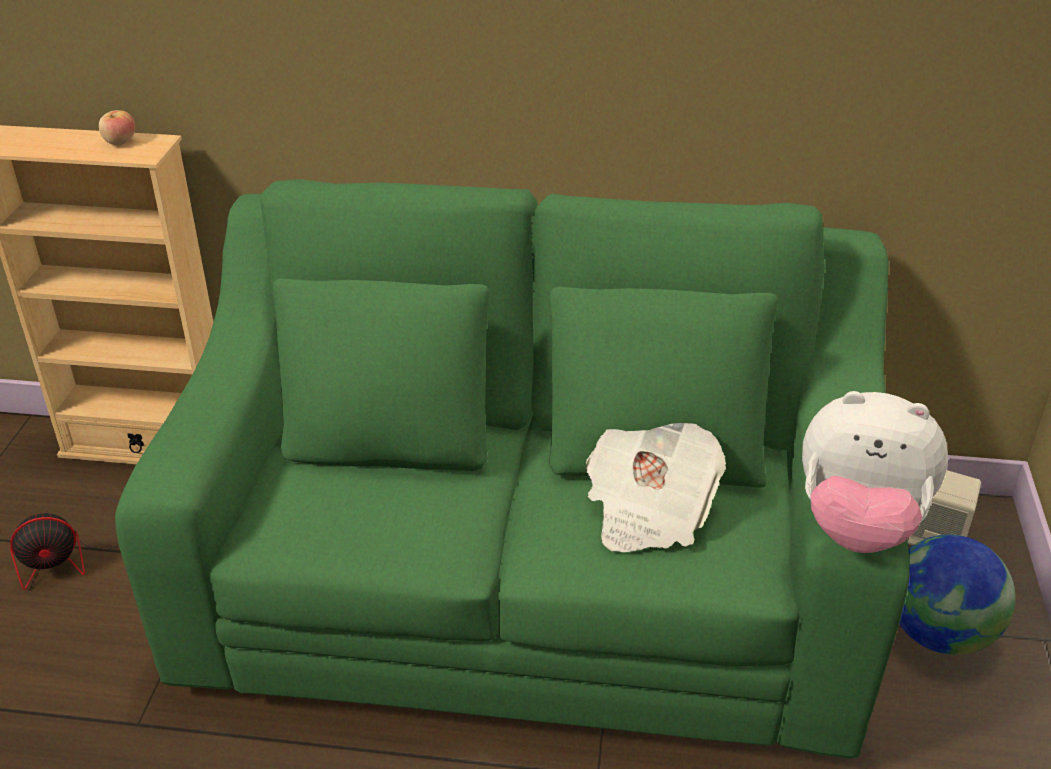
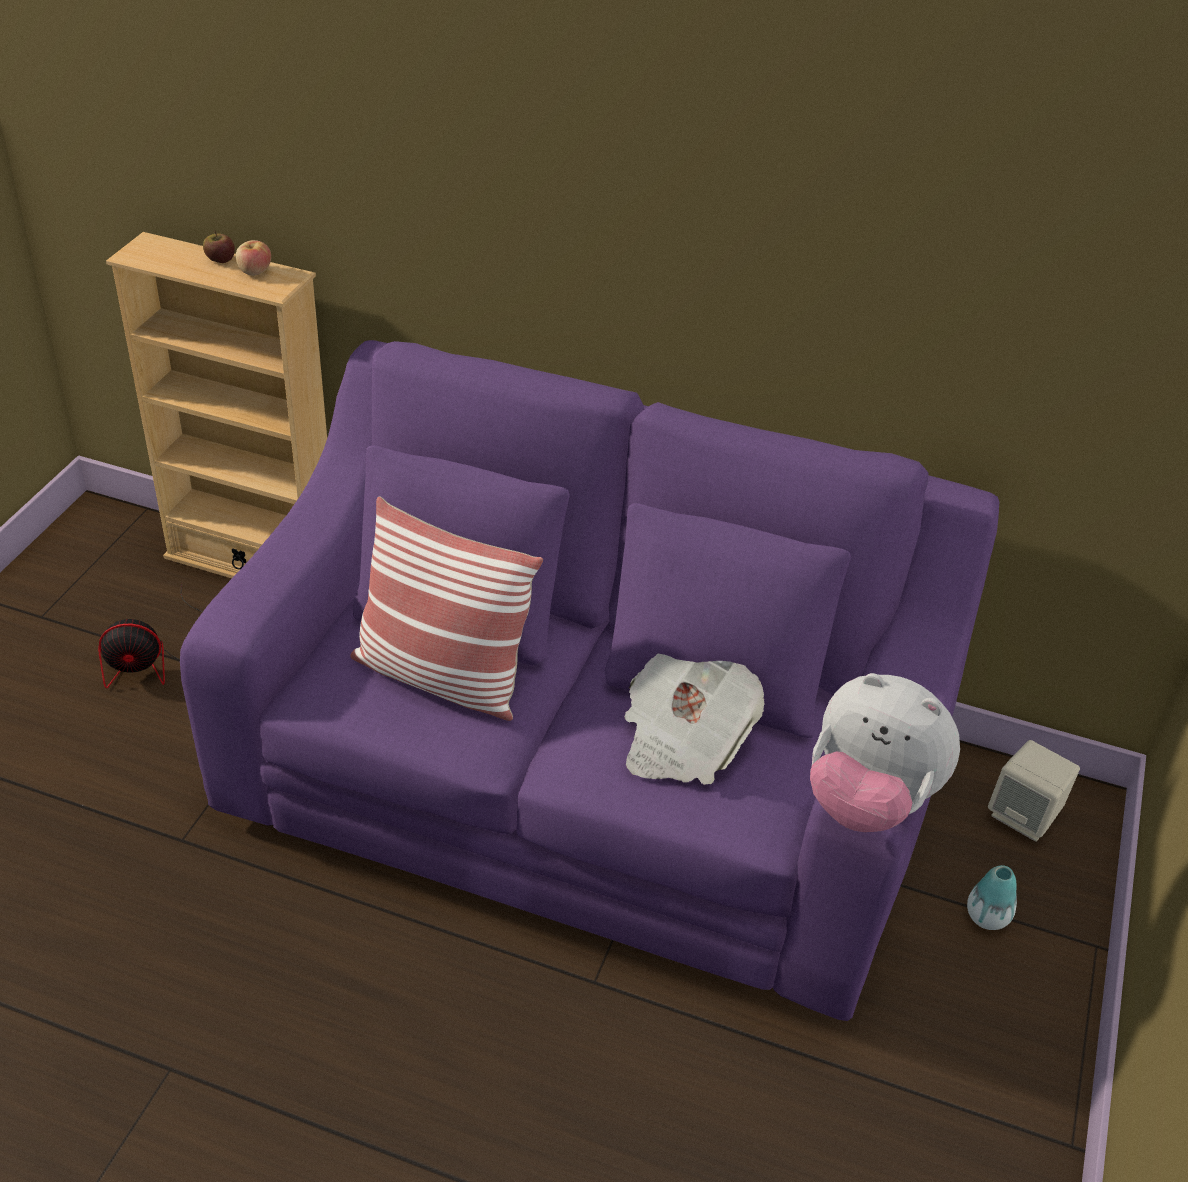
camera: 10 degrees right, 5 degrees up
(82, 137) = (220, 260): none -> apple
(387, 497) = (441, 676): none -> pillow
(526, 587) = (582, 783): green sofa -> purple sofa
(939, 634) = (987, 917): globe -> vase

